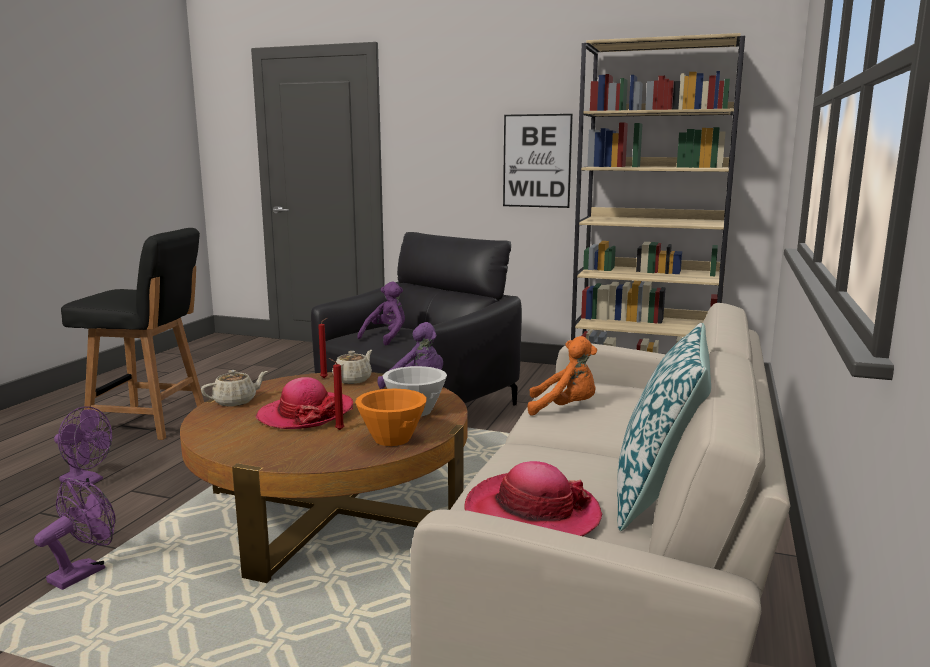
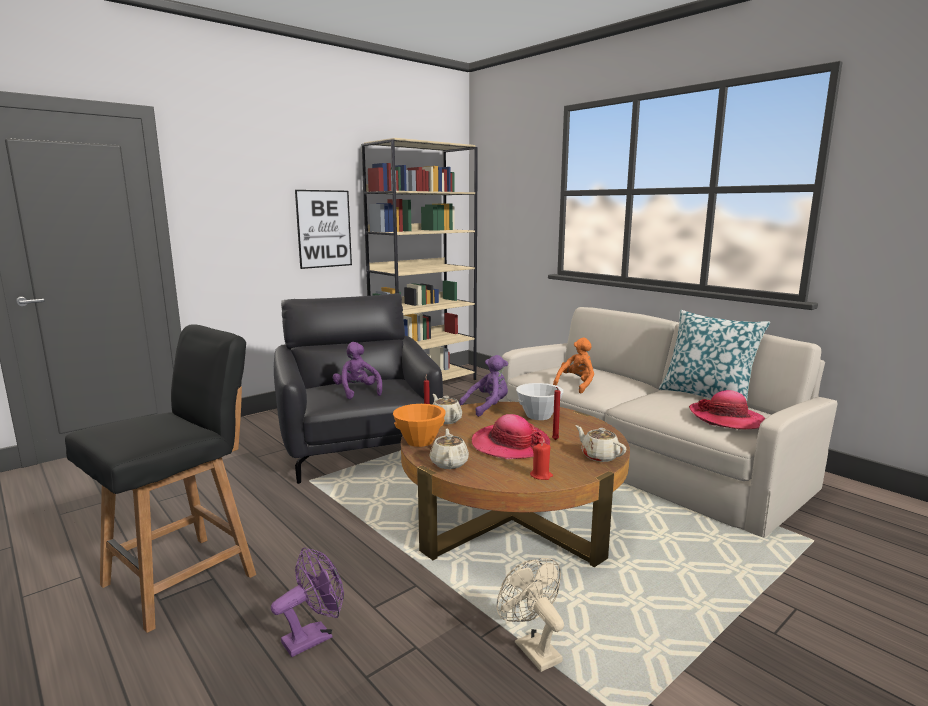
camera: 60 degrees left, 0 degrees up
(84, 571) = (532, 648): purple fan -> beige fan
(226, 439) = (541, 475): none -> red candle
(305, 456) = (599, 456): none -> beige teapot
(391, 439) = (586, 430): orange bowl -> orange bowl (420, 441)

